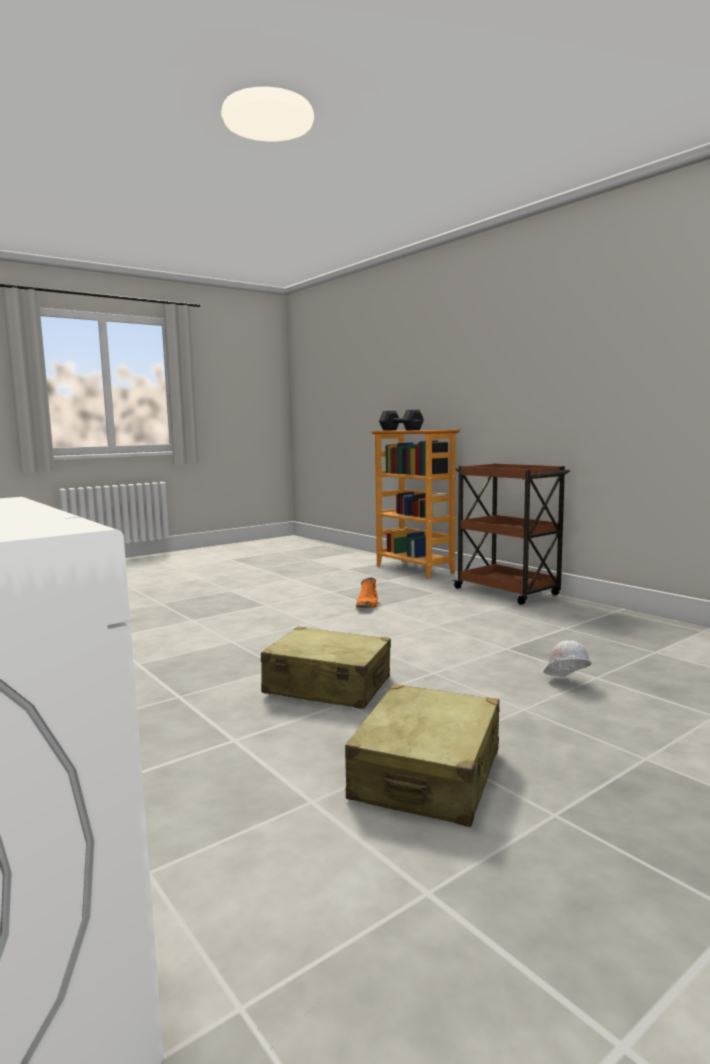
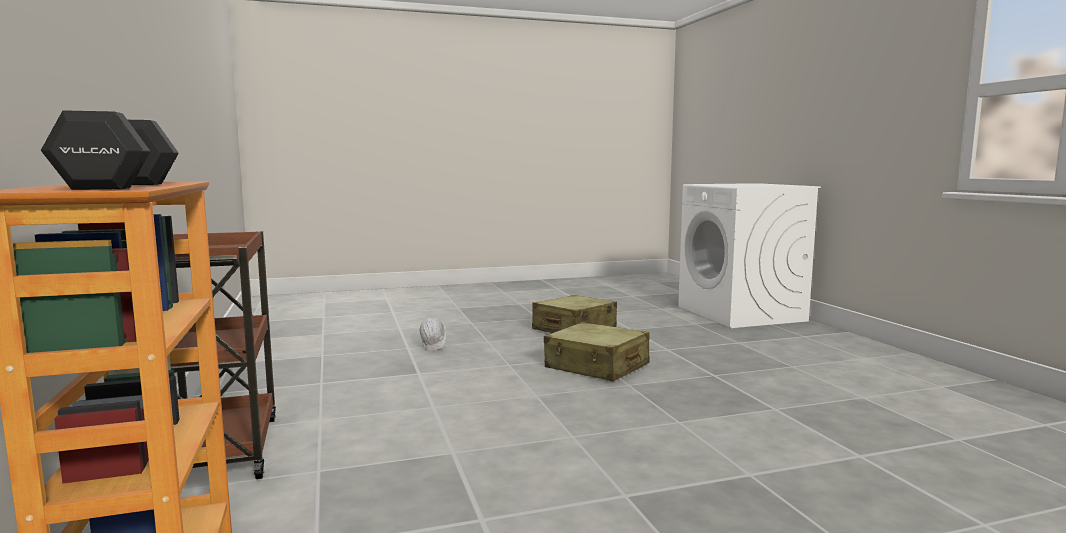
camera: 160 degrees left, 0 degrees up
(368, 604) = (459, 462): orange boot -> none

